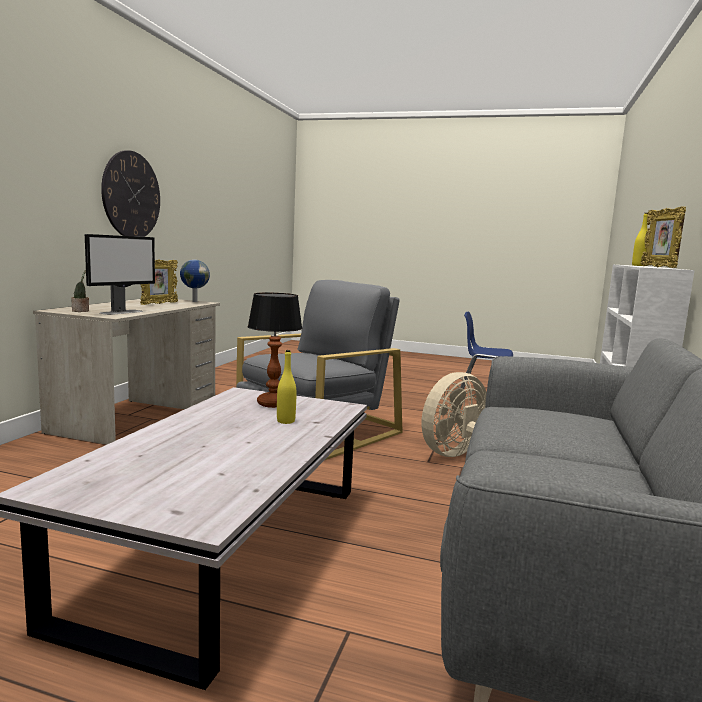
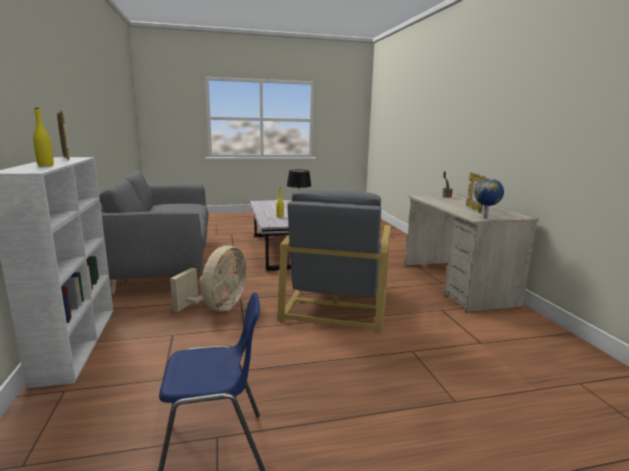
camera: 150 degrees right, 5 degrees up
(122, 312) = (433, 199): monitor -> none
(131, 195) = (542, 120): wall clock -> none

